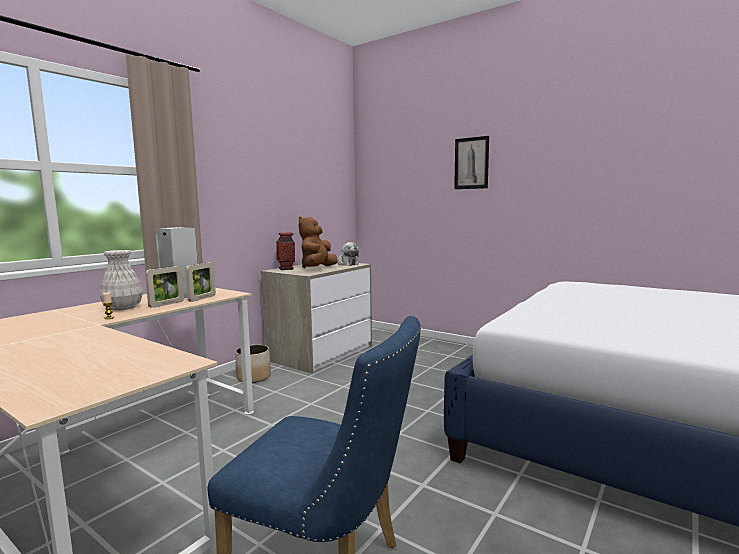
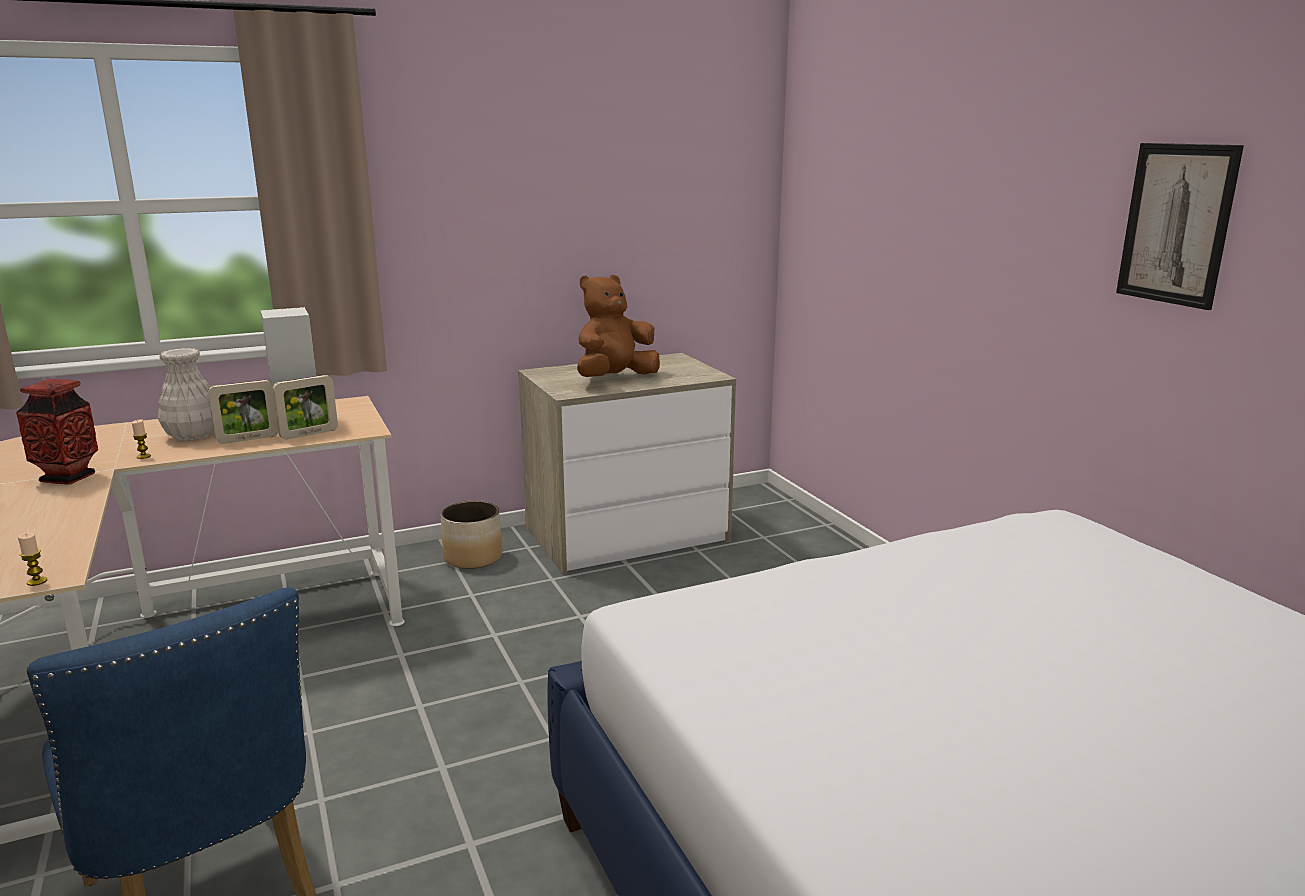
camera: 30 degrees right, 10 degrees up
(180, 366) = (37, 581): none -> candle
(286, 269) = (564, 371): vase -> vase (68, 477)
(346, 264) = (689, 372): plush toy -> none
(471, 163) = (970, 174): picture -> picture (1176, 224)

